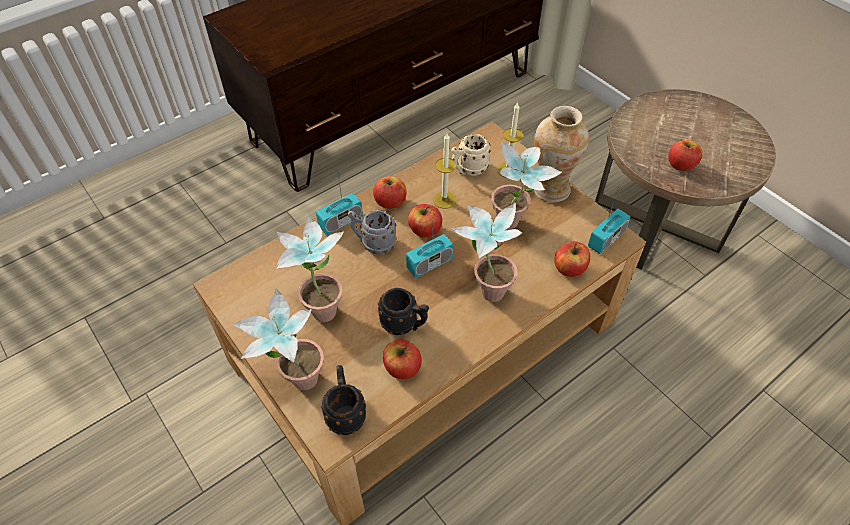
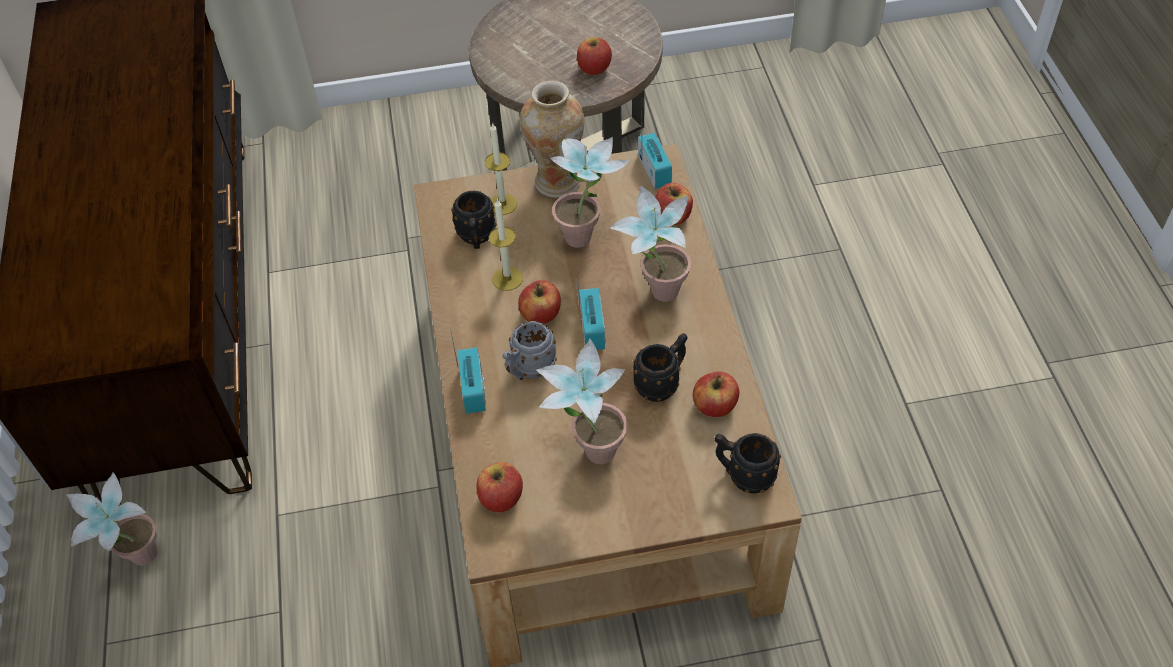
camera: 60 degrees left, 0 degrees up
(295, 381) = (678, 509): potted plant -> potted plant (139, 563)
(390, 202) = (475, 330): apple -> apple (501, 498)
(468, 170) = (476, 239): beige mug -> black mug

